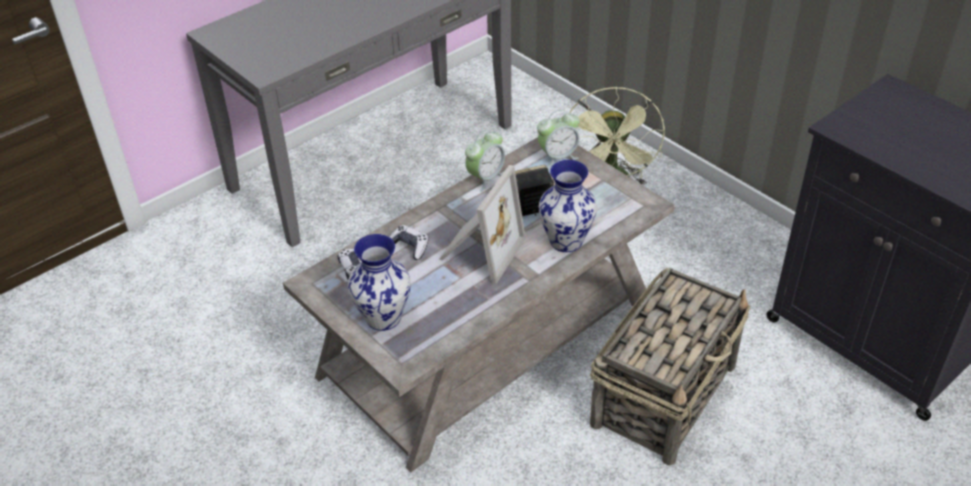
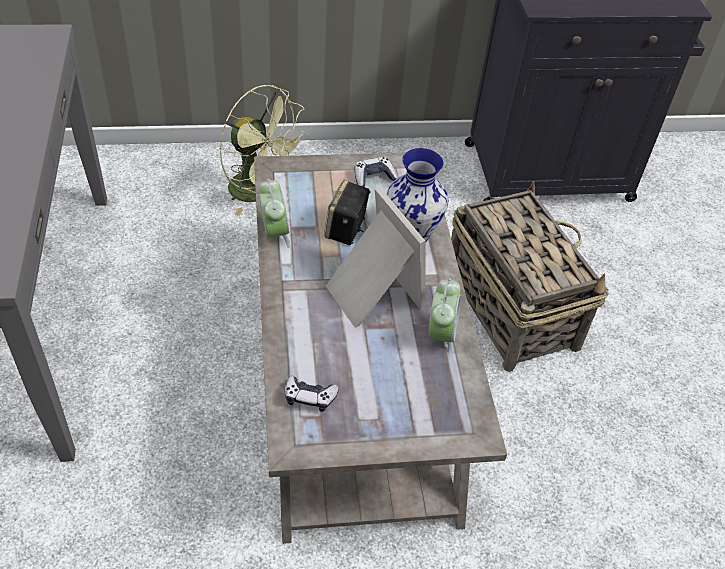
camera: 60 degrees left, 5 degrees up
(383, 317) = (398, 412): vase -> none
(409, 247) = (316, 339): game controller -> game controller (373, 177)
(557, 157) = (297, 175): alarm clock -> alarm clock (440, 335)

